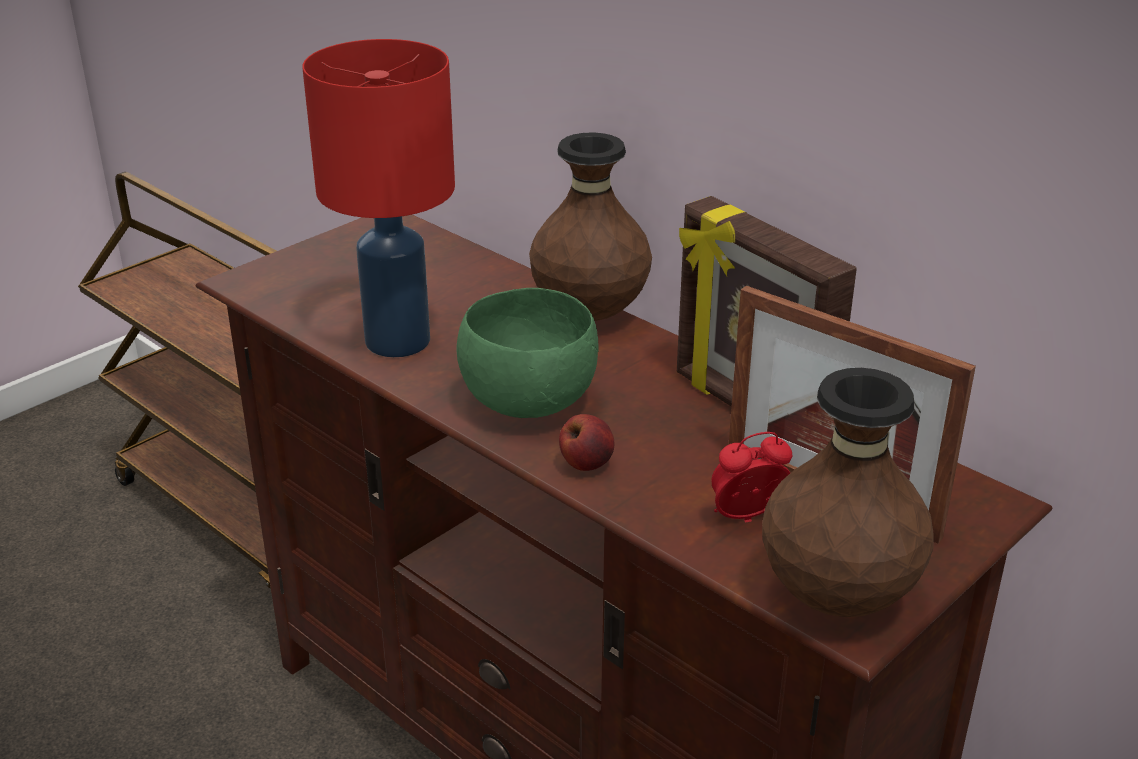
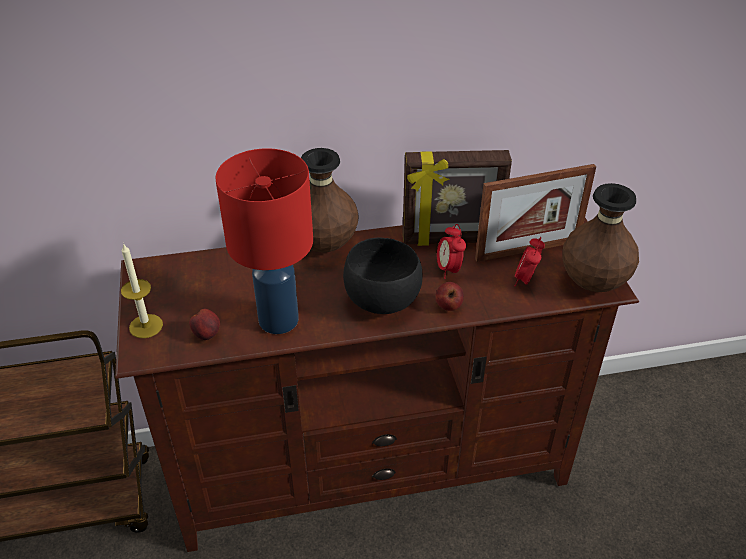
camera: 55 degrees left, 10 degrees up
(293, 264) = (146, 326): none -> candle
(318, 306) = (207, 335): none -> apple
(529, 401) = (381, 300): green bowl -> black bowl
(674, 434) = (449, 269): none -> alarm clock

